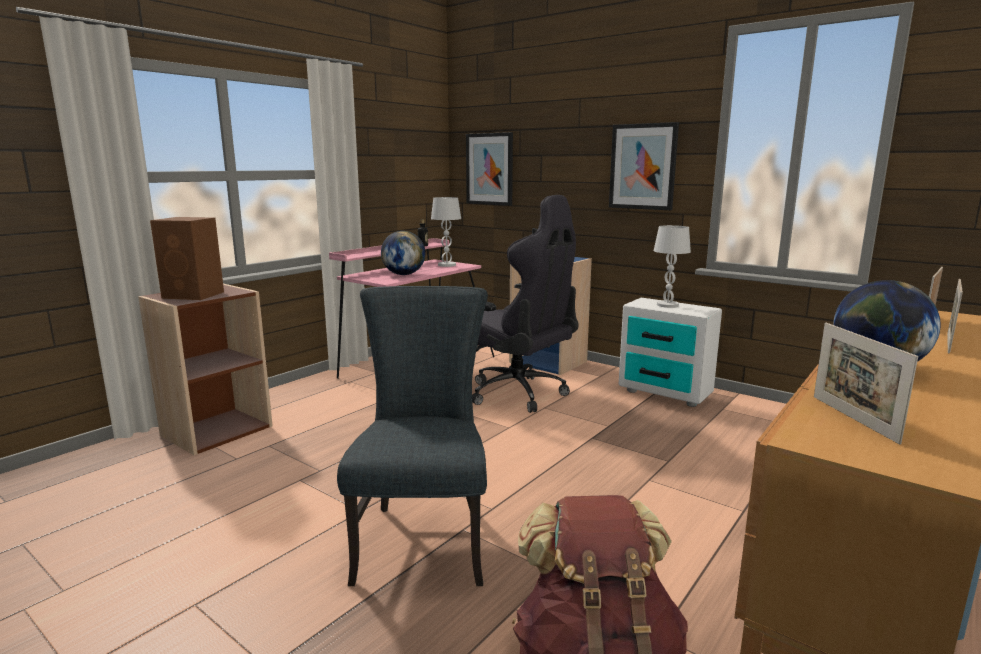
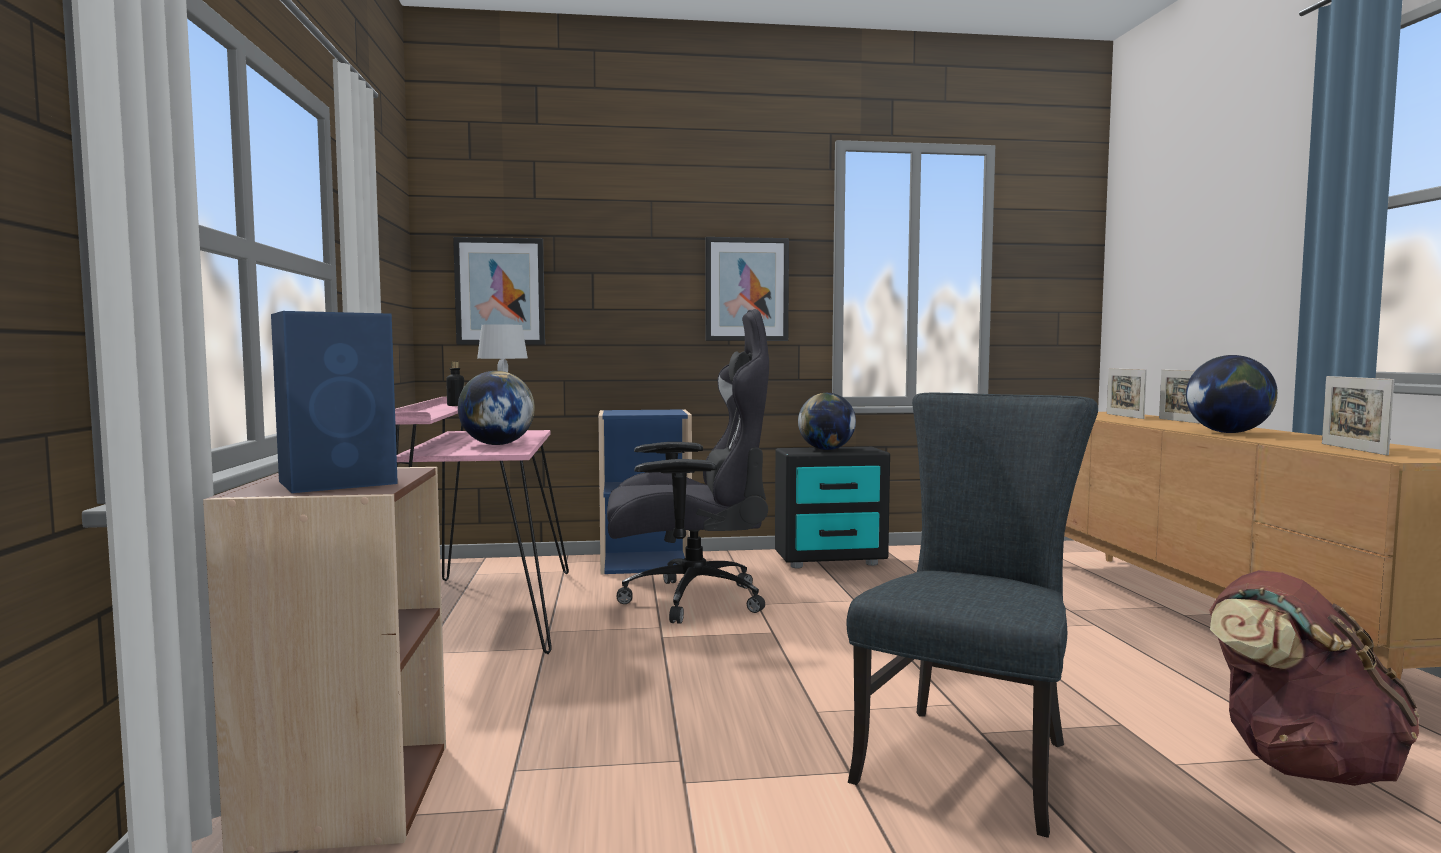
camera: 45 degrees left, 10 degrees down
(194, 295) = (341, 482): brown speaker -> blue speaker
(424, 537) = (970, 757): grey chair -> grey chair turned 75 degrees clockwise
(664, 395) = (831, 562): white nightstand -> black nightstand
(668, 305) = (826, 449): white table lamp -> globe
(853, 418) = (1353, 449): picture frame -> picture frame turned 60 degrees clockwise

